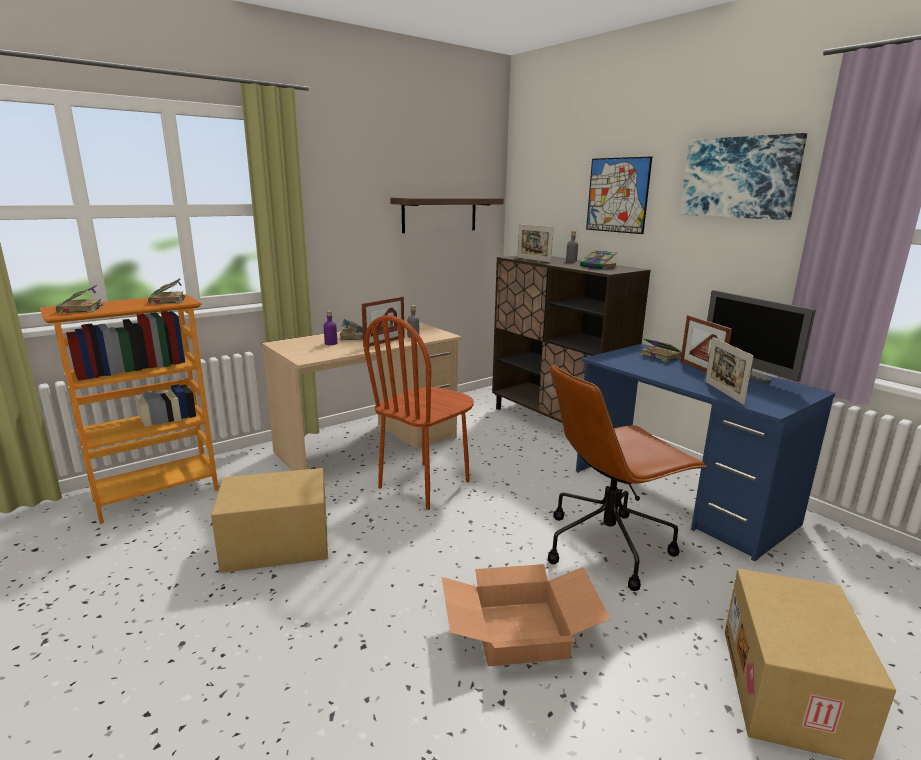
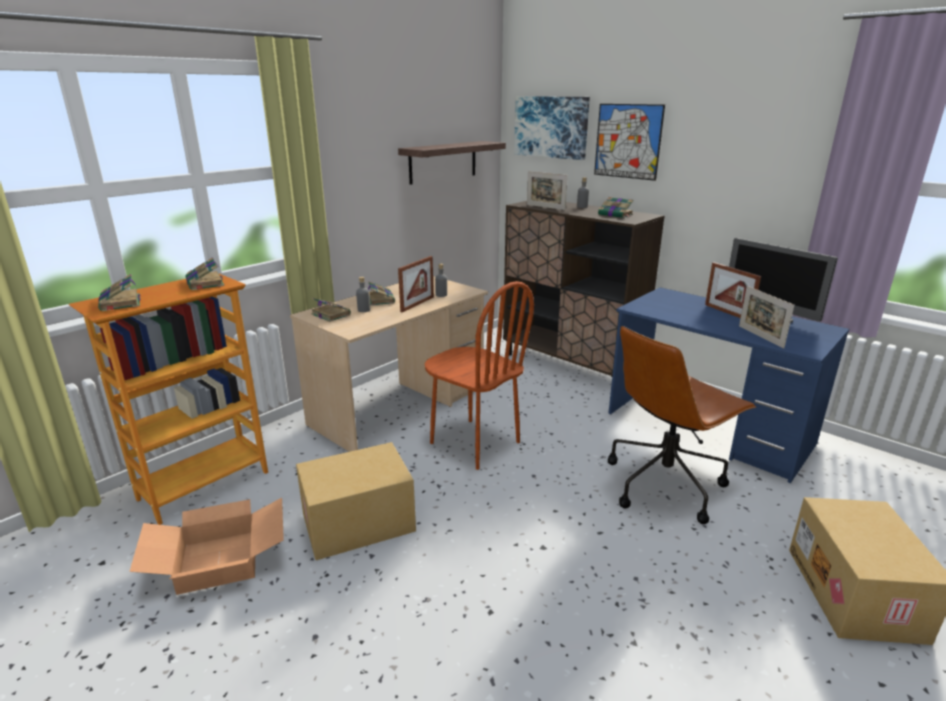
camera: 10 degrees left, 5 degrees up
(331, 343) = (364, 310): purple bottle -> grey bottle
(425, 485) = (474, 443): brown chair -> brown chair turned 75 degrees counterclockwise
(519, 633) = (622, 578): cardboard box -> cardboard box (217, 562)
(659, 356) = (683, 300): book -> book (330, 314)
(739, 177) = (755, 129): picture -> picture (551, 127)

